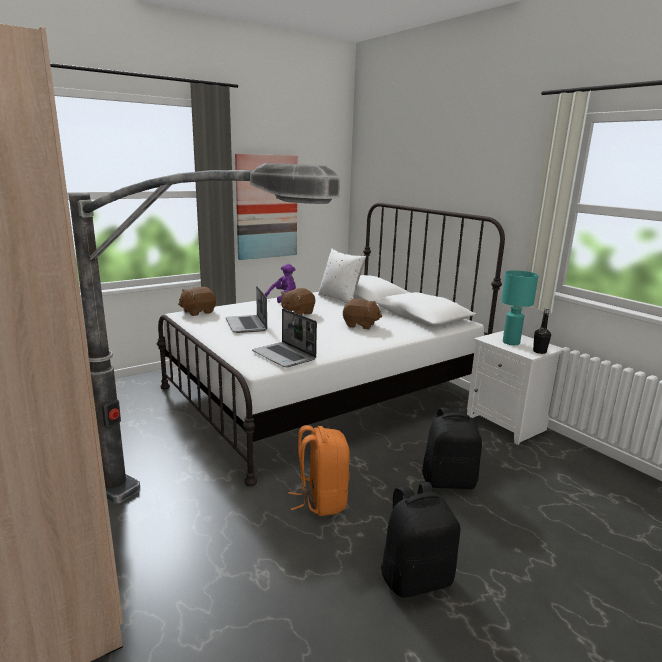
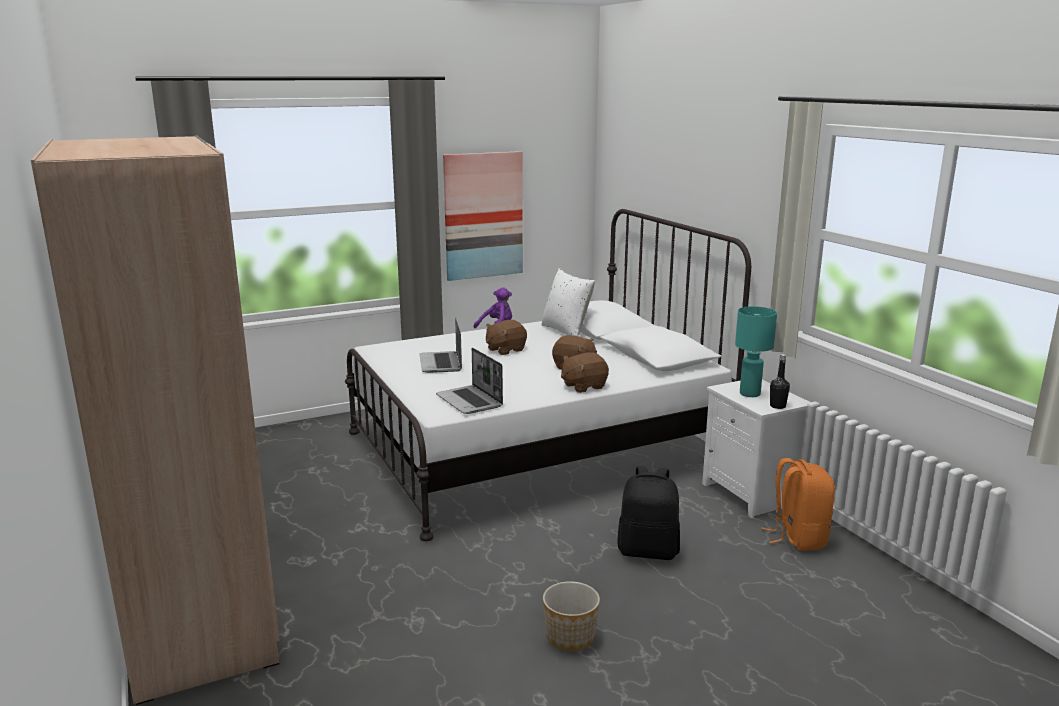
camera: 10 degrees right, 0 degrees up
(195, 533) = (359, 580): floor lamp -> none
(198, 312) = (391, 346): brown plush toy -> brown plush toy (583, 386)
(321, 500) = (497, 560): orange backpack -> orange backpack (797, 537)
(416, 577) = (570, 636): black backpack -> planter

